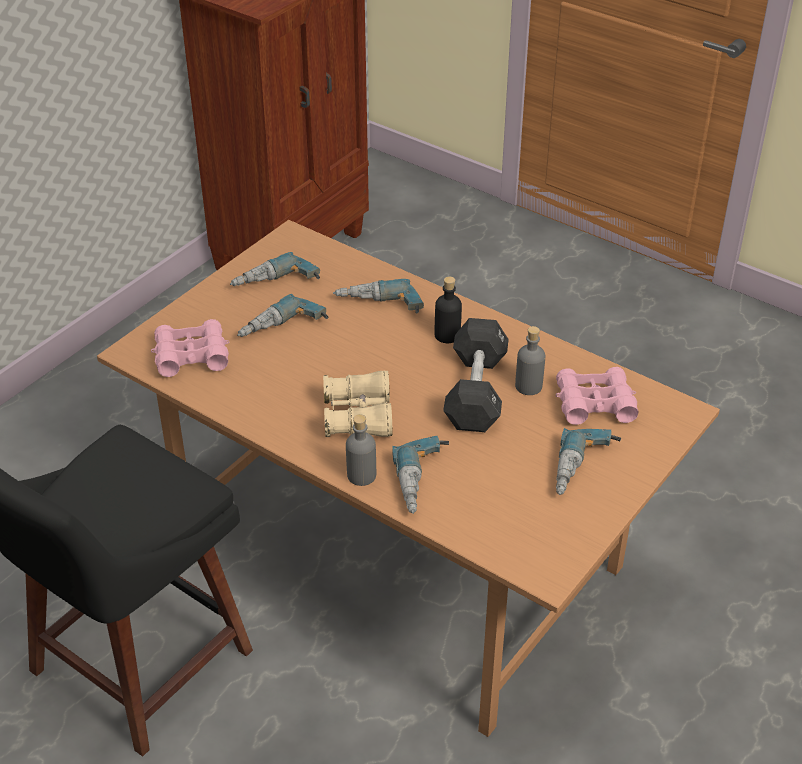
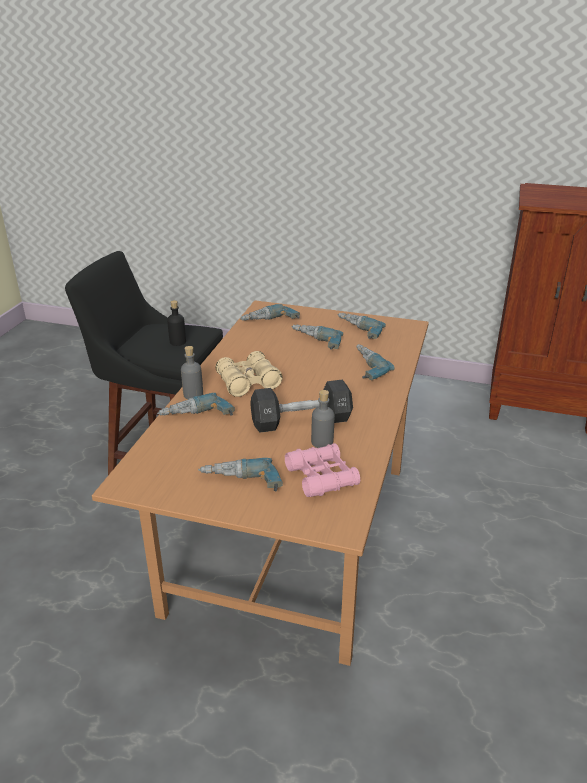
camera: 70 degrees right, 10 degrees down
(191, 356) = (270, 322): pink binoculars -> power drill
(447, 335) = (355, 398): black bottle -> black bottle (177, 342)

